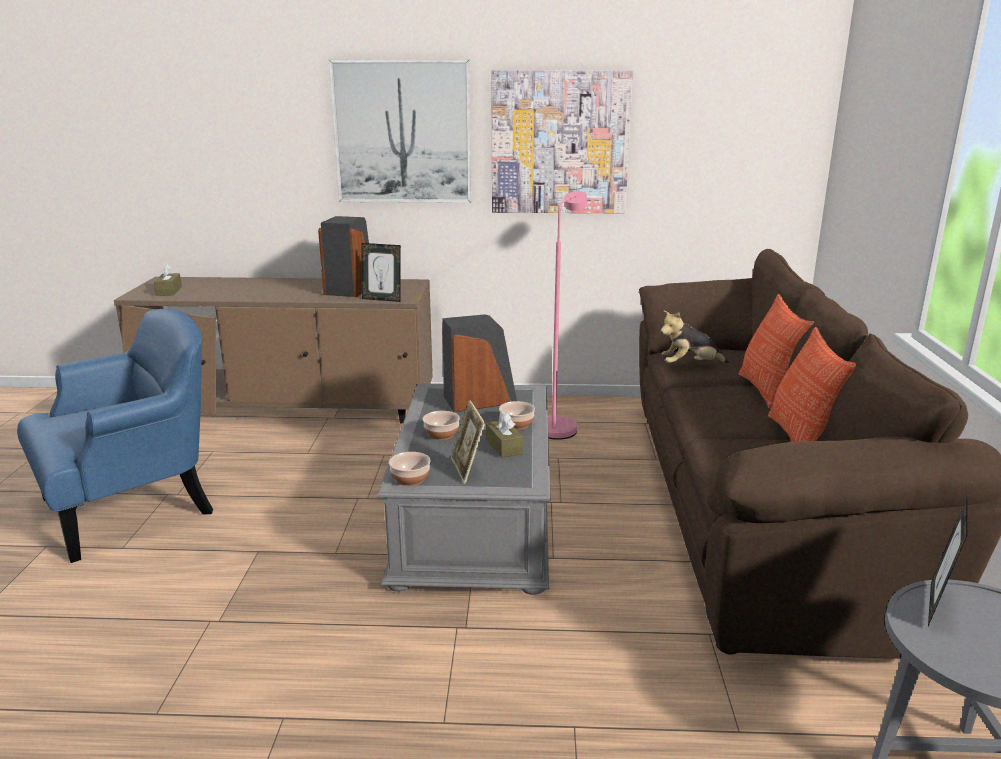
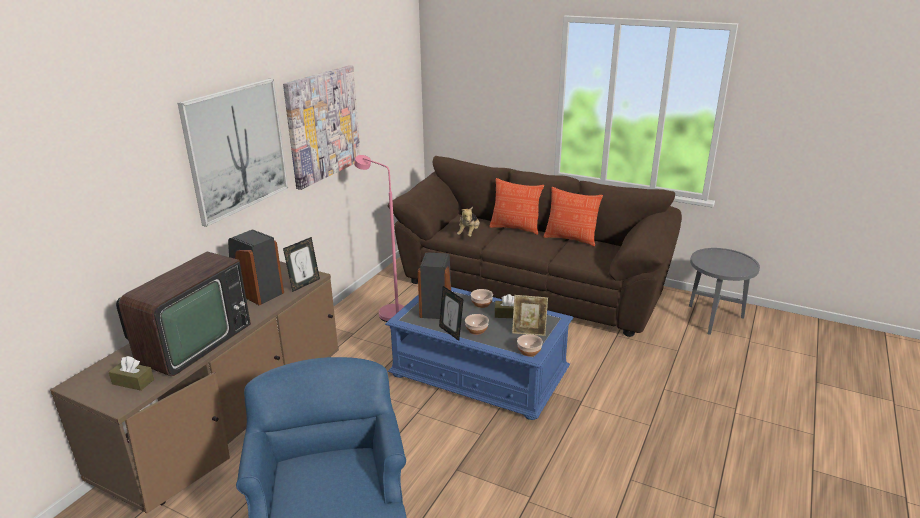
camera: 65 degrees left, 5 degrees up
(238, 291) = (190, 343): none -> television
(475, 521) = (480, 373): grey coffee table -> blue coffee table
(937, 606) = (707, 262): picture frame -> picture frame (451, 332)

